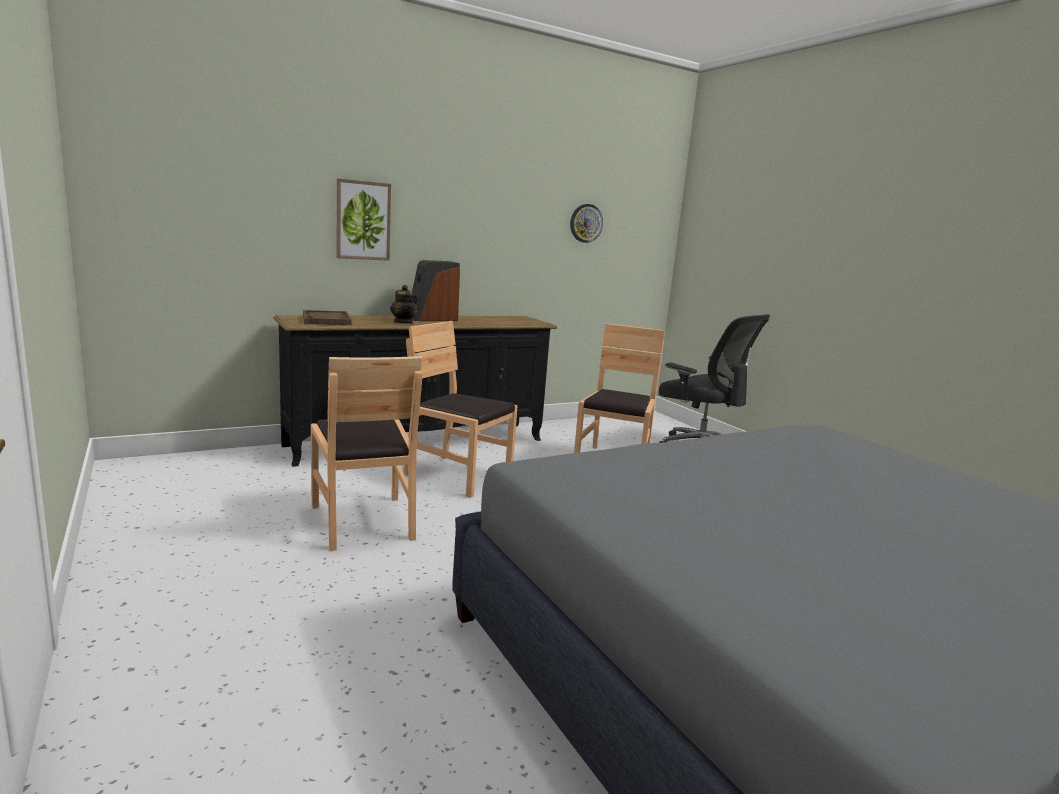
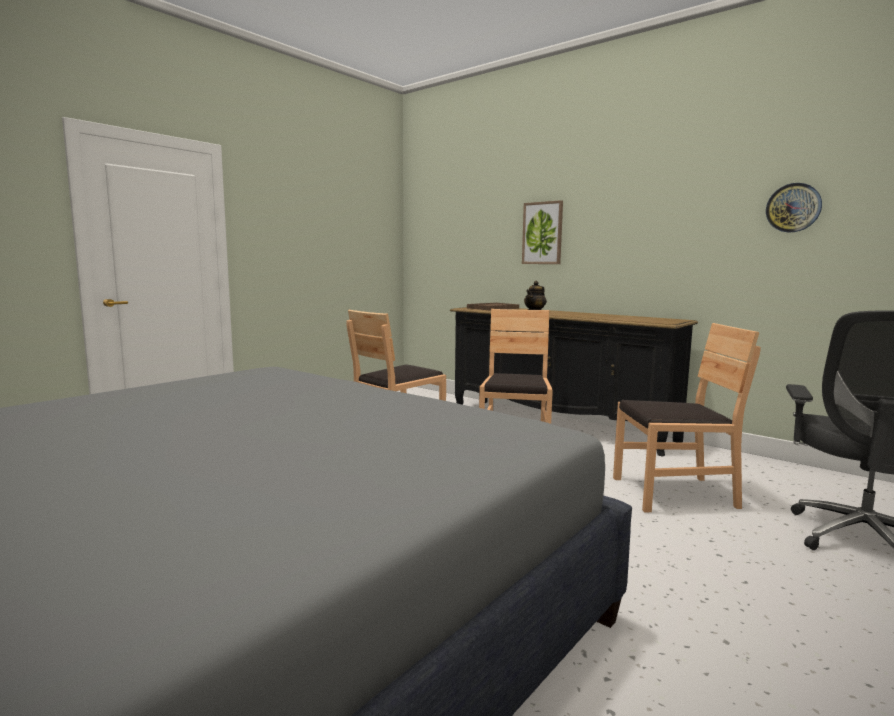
camera: 70 degrees right, 5 degrees down
(432, 319) = (573, 313): speaker -> none

